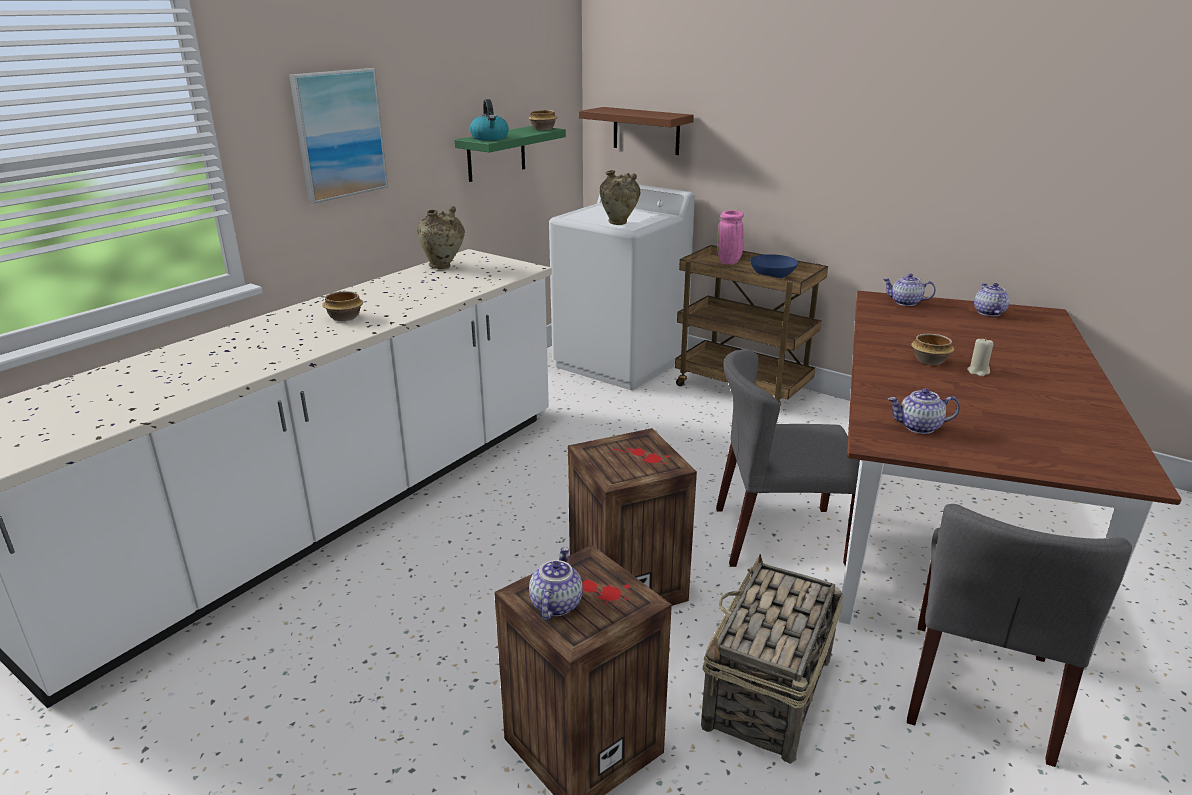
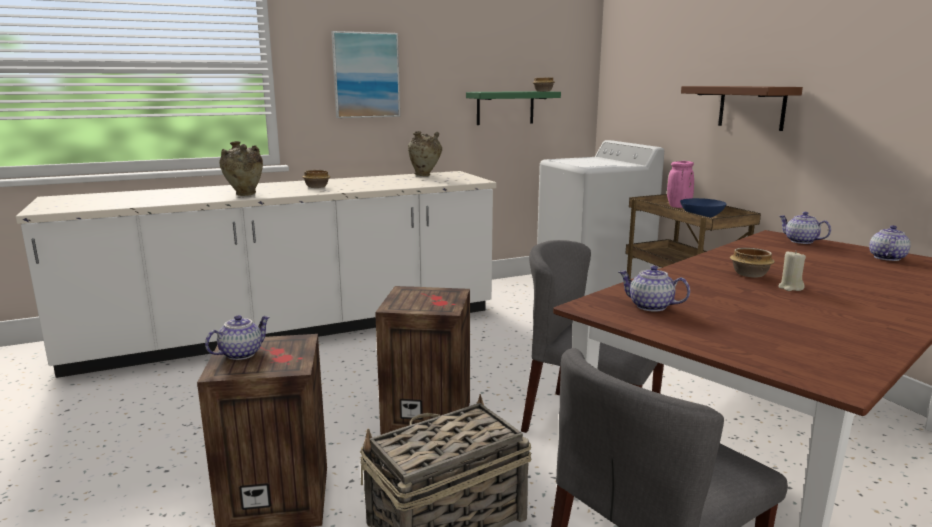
camera: 30 degrees right, 10 degrees down
(490, 138) = (490, 91): kettle -> none
(619, 223) = (585, 165): beige vase -> beige vase (244, 195)
(646, 131) = (636, 98): brown shelf -> brown shelf (751, 107)

